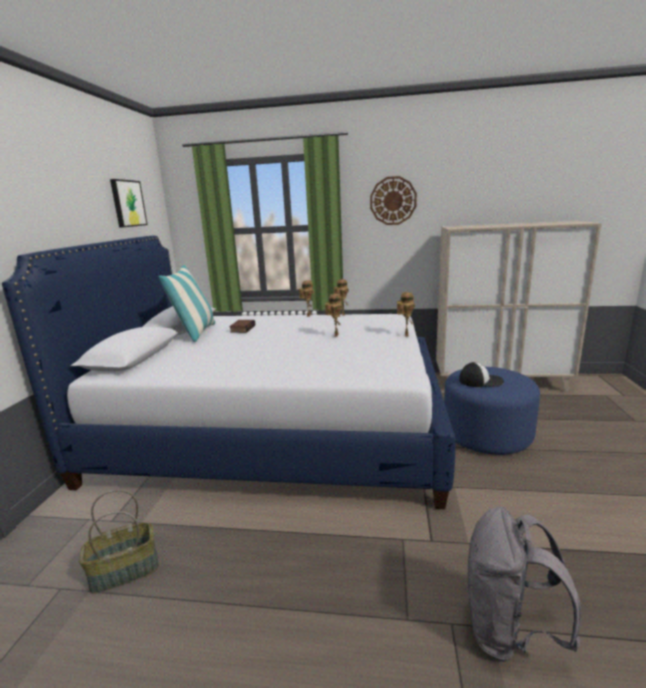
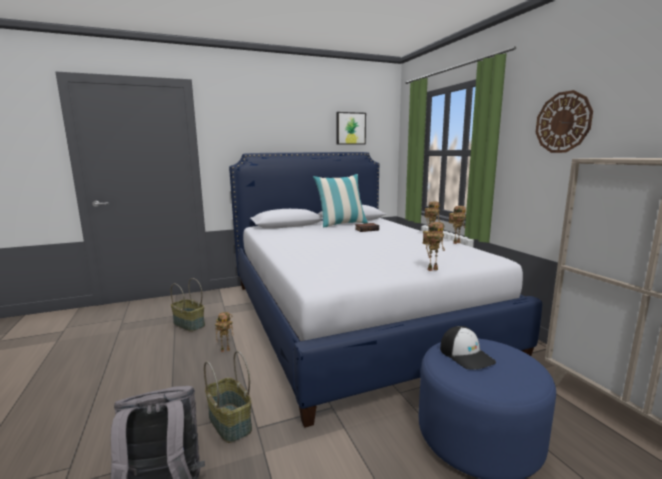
camera: 60 degrees right, 5 degrees down
(335, 335) = (391, 250): toy robot -> toy robot (226, 349)
(413, 561) = (229, 423): none -> basket

